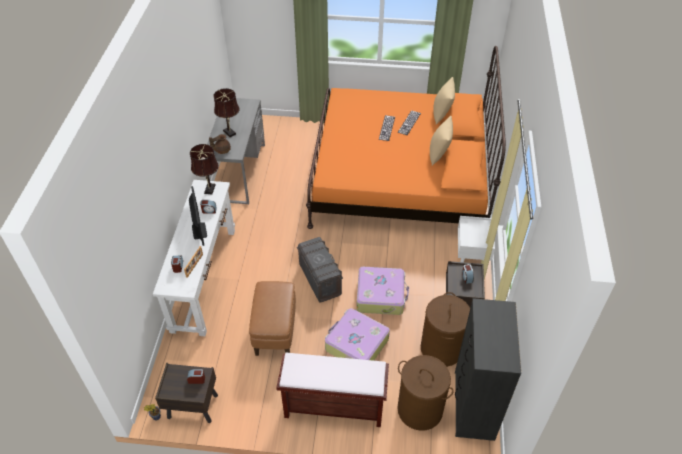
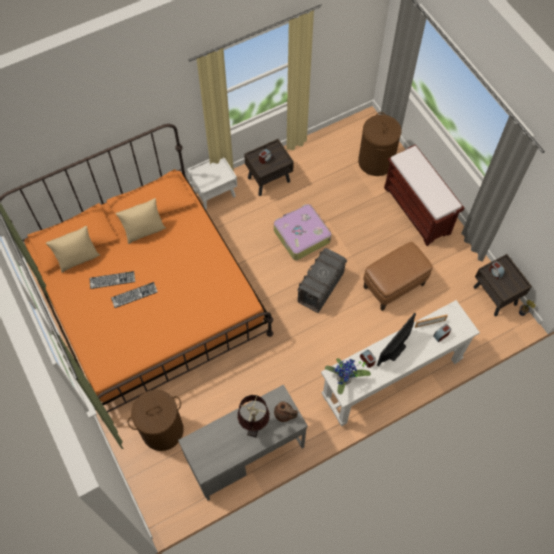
camera: 125 degrees left, 15 degrees up
(209, 190) = (344, 380): brown table lamp -> potted plant
(356, 344) = (358, 226): suitcase -> none
(441, 348) = (317, 172): brown laundry basket -> brown laundry basket (162, 430)
(474, 405) = (347, 134): black dresser -> none

